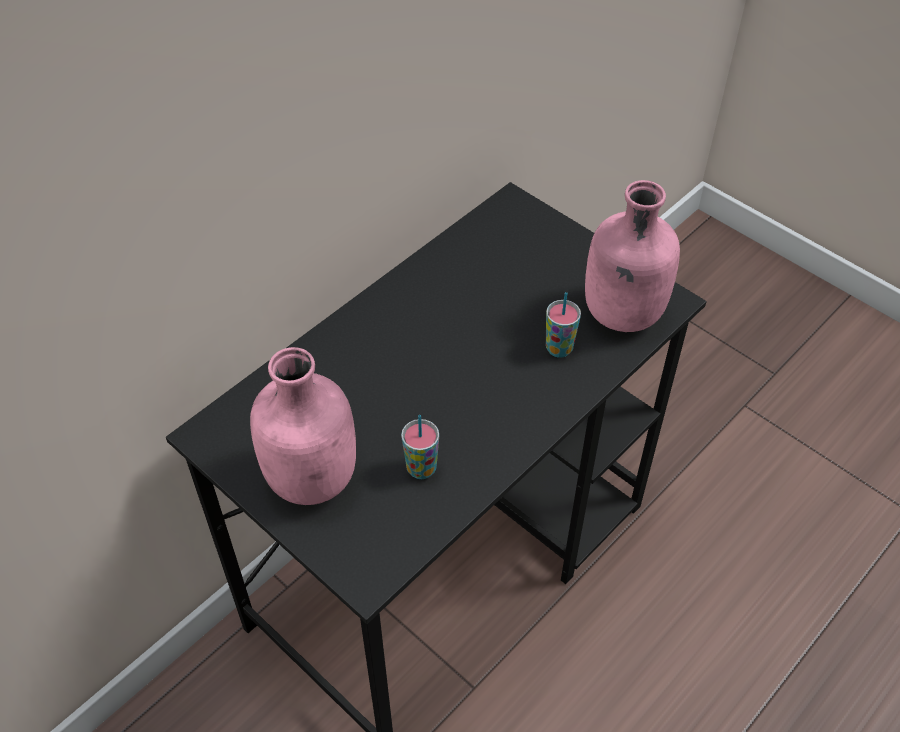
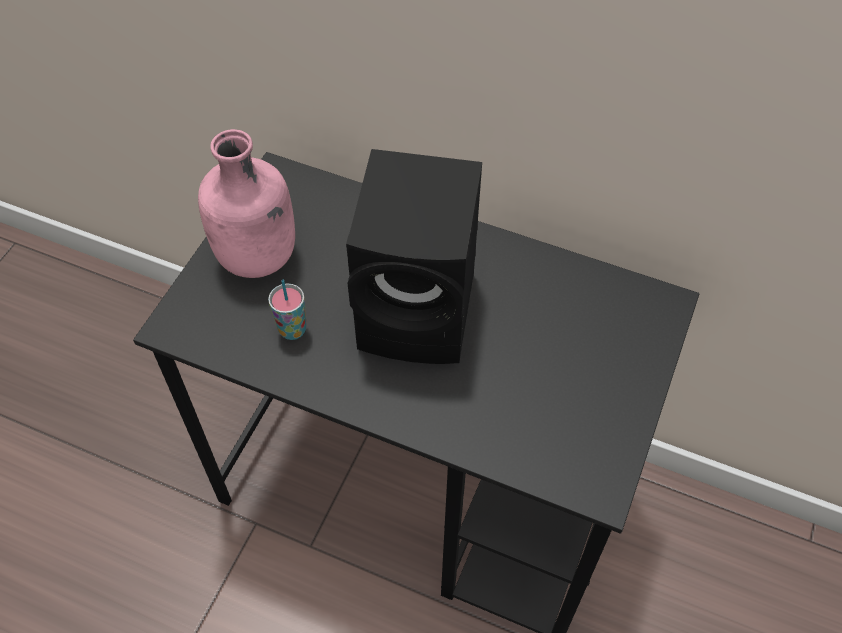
camera: 70 degrees right, 5 degrees up
(448, 363) = (421, 313): none -> black speaker
(559, 349) = (481, 400): cup -> none
(621, 314) = (557, 447): pink bottle -> none

